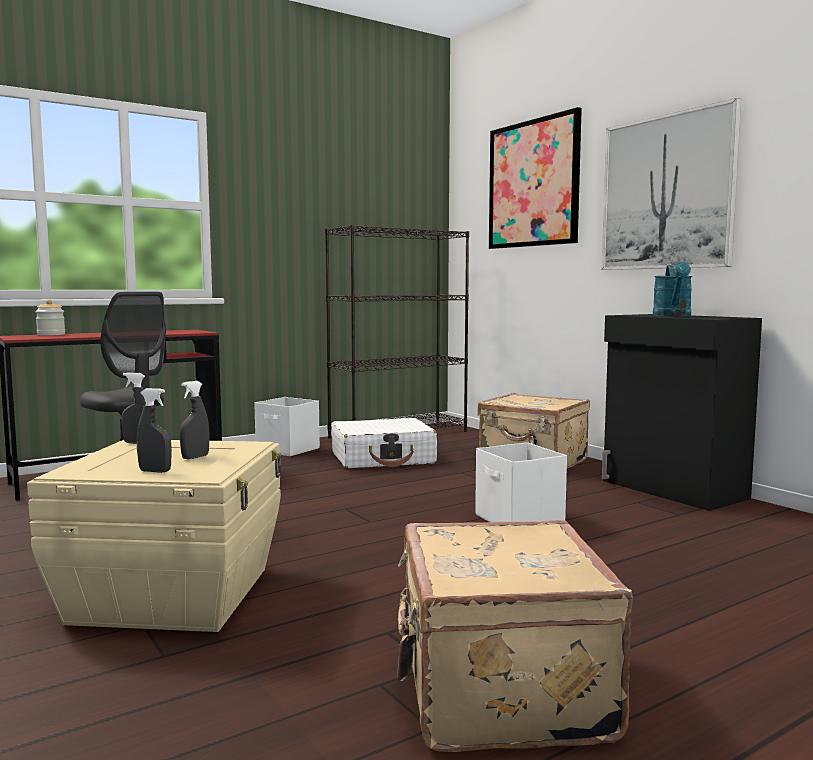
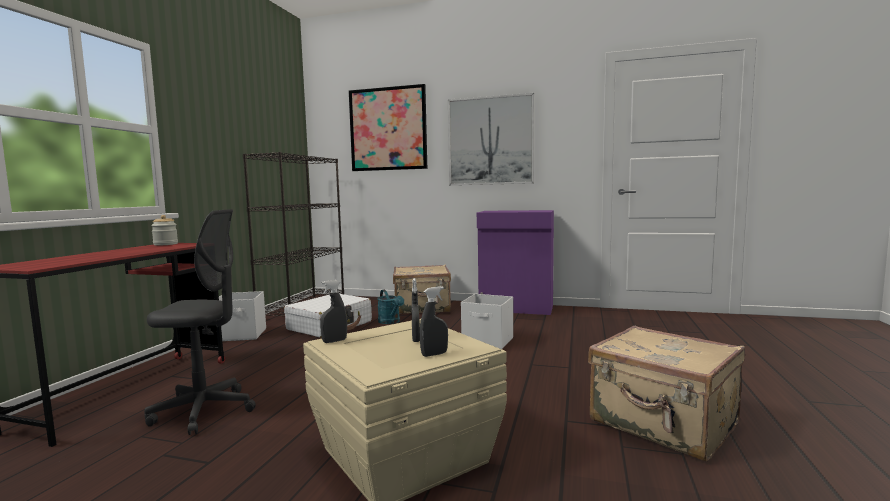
camera: 40 degrees left, 0 degrees up
(51, 334) = (43, 260): jar -> jar (165, 244)
(672, 490) = (516, 308): black cabinet -> purple cabinet
(673, 316) = (512, 211): turquoise watering can -> turquoise watering can (391, 322)

